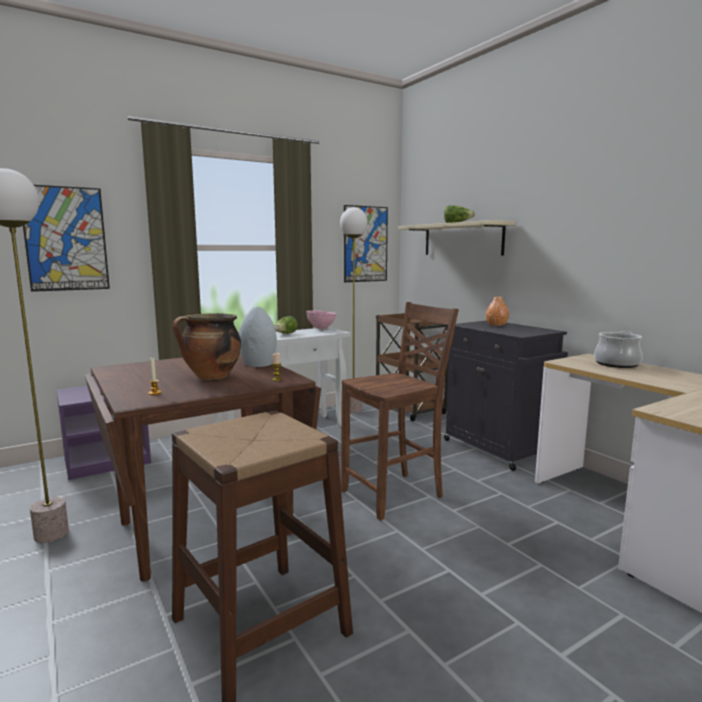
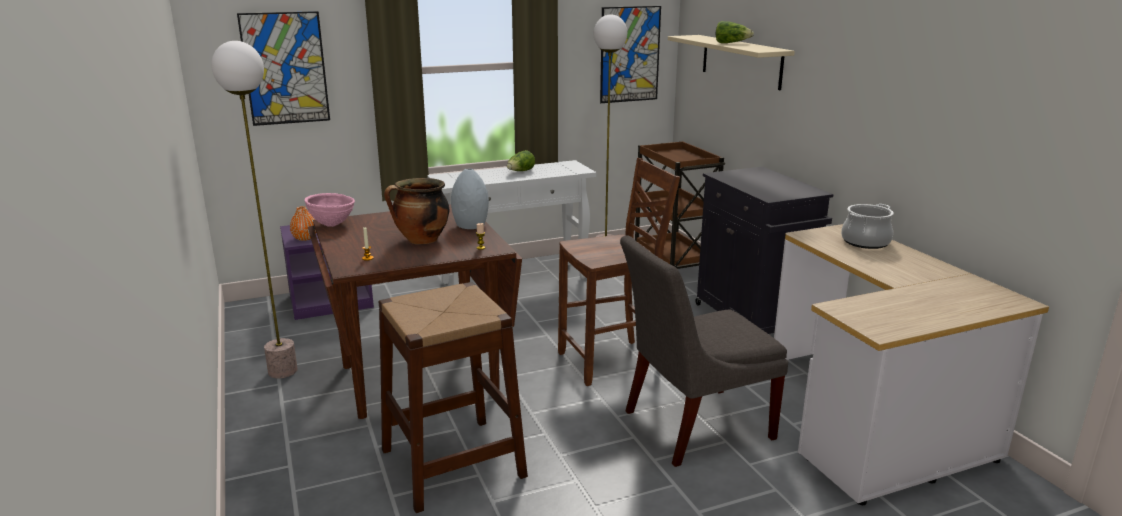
camera: 10 degrees right, 10 degrees up
(321, 329) = (565, 164): pink bowl -> pink bowl (332, 225)
(496, 325) = (760, 177): orange vase -> orange vase (305, 238)
(499, 551) = (692, 426): none -> grey chair

